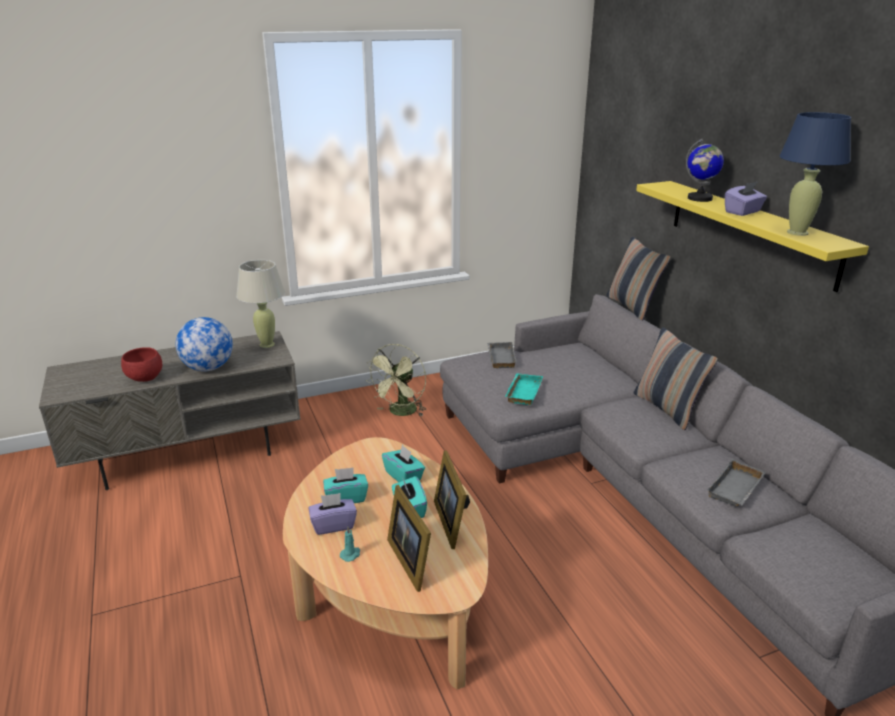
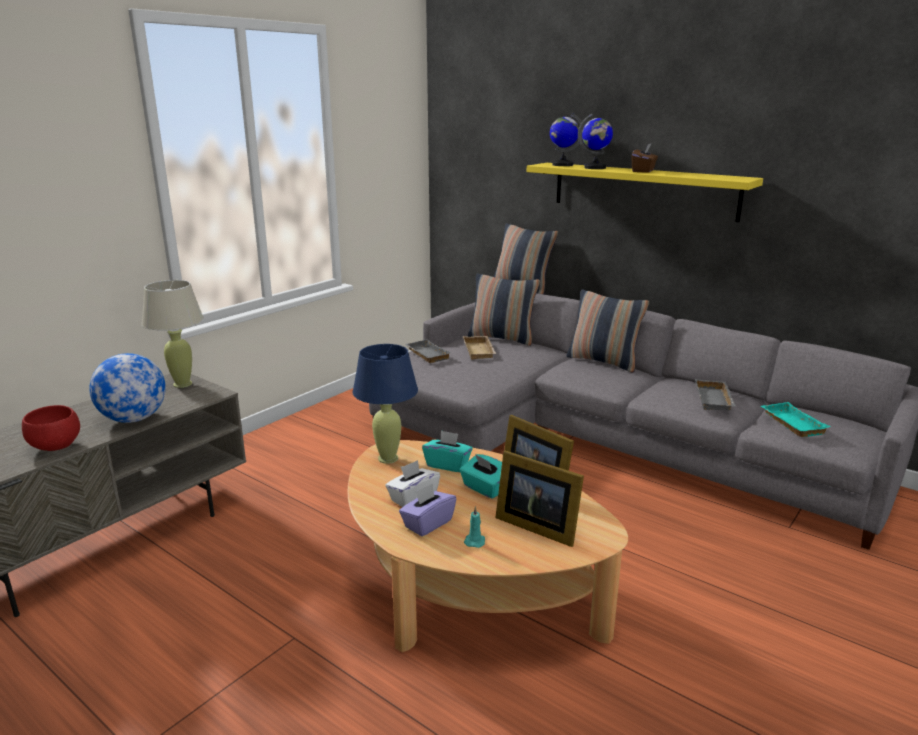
camera: 30 degrees left, 5 degrees down
(346, 498) = (413, 498): turquoise tissue box -> white tissue box
(400, 413) = (325, 440): green fan -> none
(522, 392) = (477, 375): turquoise tray -> turquoise tray (790, 423)
(553, 366) = (480, 351): none -> beige tray
(592, 356) = (502, 338): none -> pillow
(675, 188) = (562, 165): none -> globe
(743, 212) = (643, 171): purple tissue box -> brown tissue box
(797, 232) = (705, 176): blue table lamp -> blue table lamp (388, 458)

